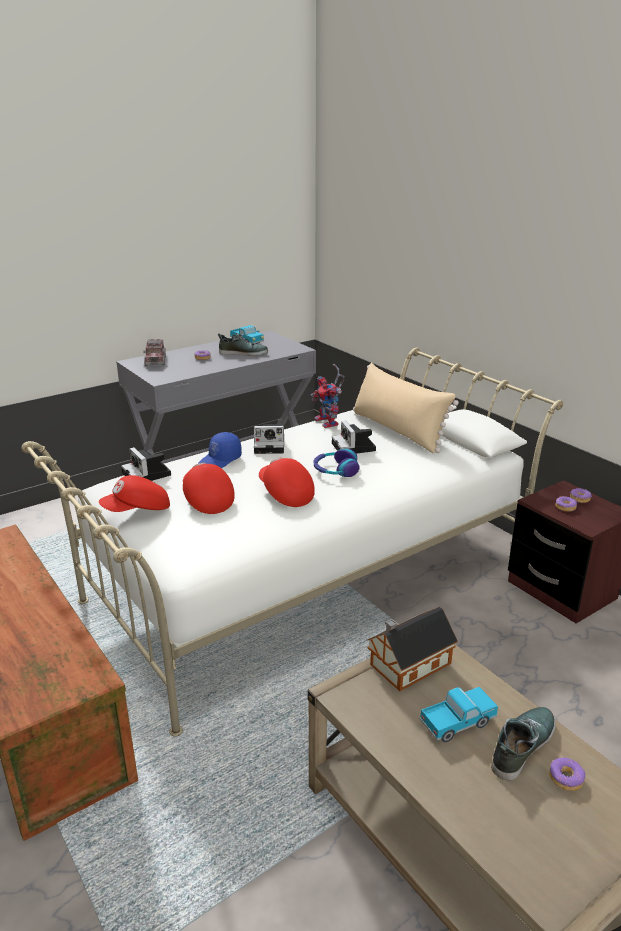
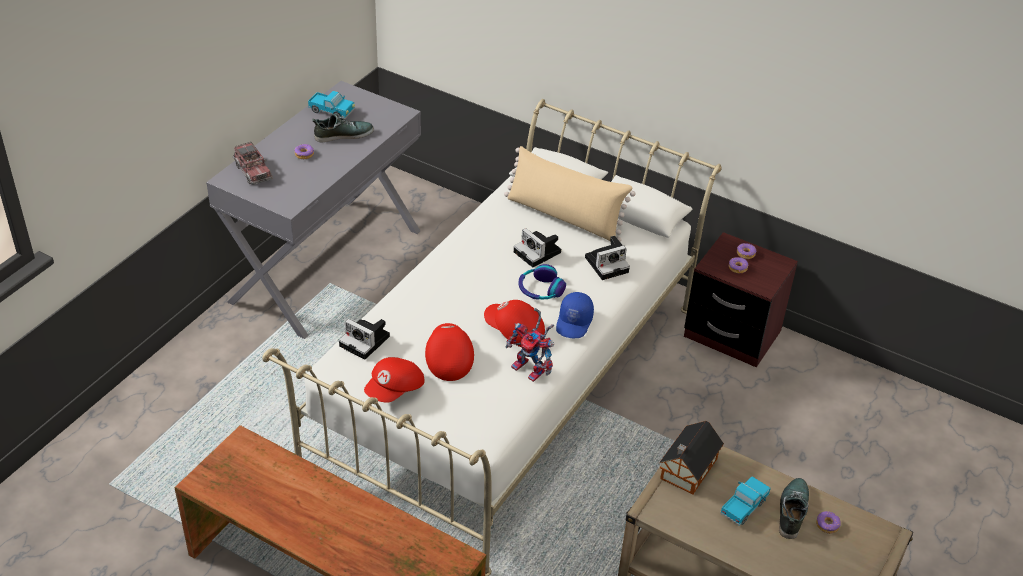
camera: 25 degrees left, 15 degrees up
(206, 499) = (448, 359): red cap -> red cap turned 45 degrees clockwise
(220, 460) = (422, 303): blue cap -> blue cap (574, 322)
(271, 445) = (456, 269): camera -> camera (608, 264)
(329, 423) = (491, 220): toy robot -> toy robot (532, 370)

